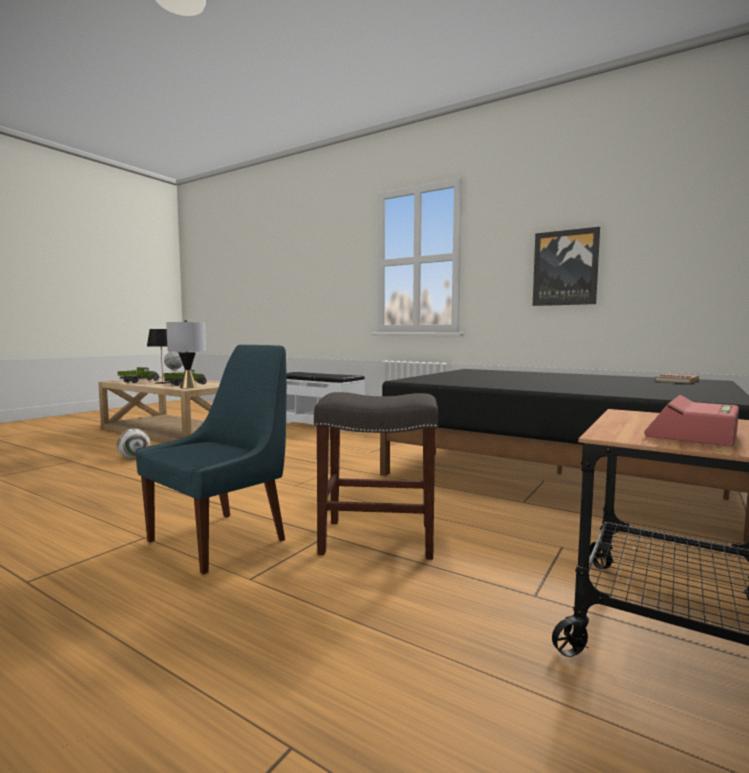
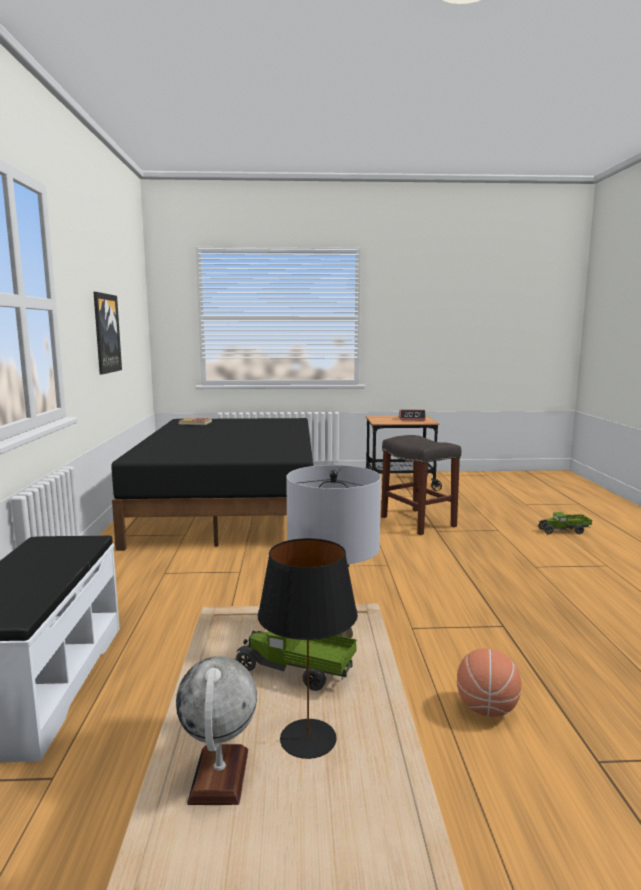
camera: 125 degrees left, 5 degrees up
(134, 458) = (486, 709): football -> basketball
(139, 381) = (337, 838): toy truck -> toy truck (564, 531)
(222, 539) = (491, 548): blue chair -> none

